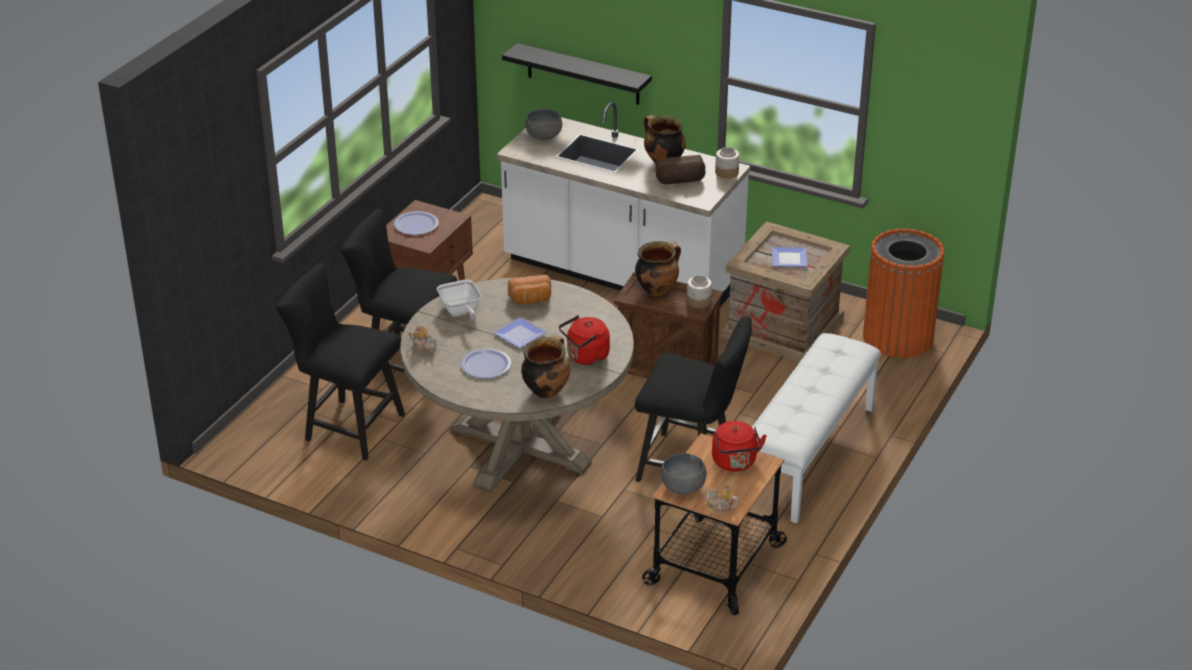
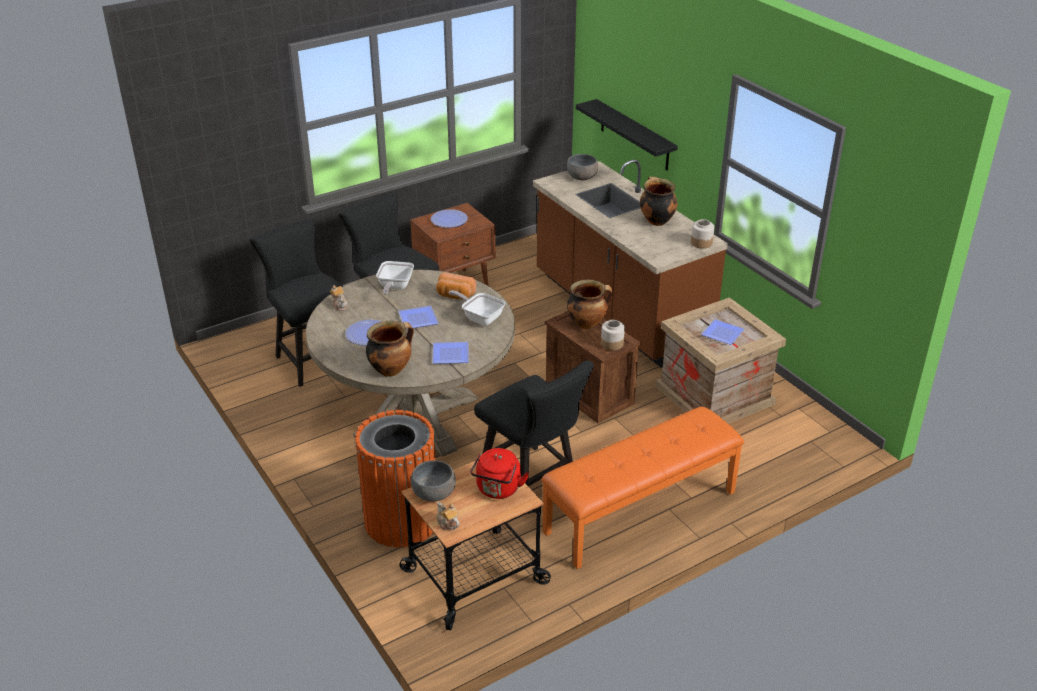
camera: 30 degrees right, 0 degrees up
(578, 313) = (480, 317): none -> frying pan
(586, 357) = (449, 354): red kettle -> plate
(621, 273) = (619, 311): white counter -> brown counter
(680, 181) = (656, 238): bread -> none
(809, 455) = (640, 512): white bench -> orange bench
(898, 337) = (810, 438): orange trash can -> orange trash can (402, 521)

